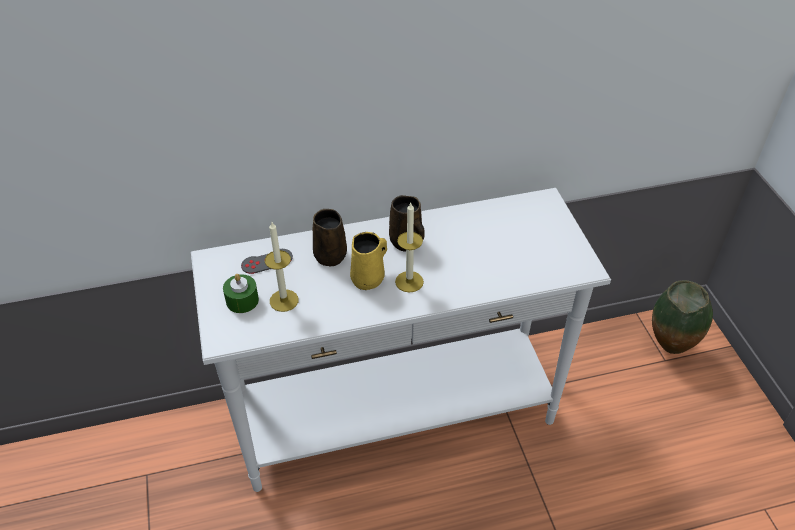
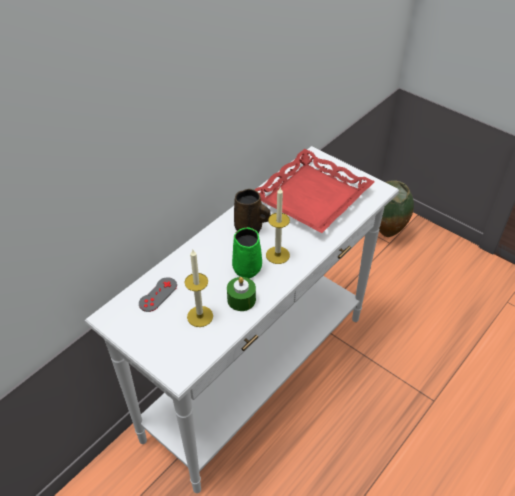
camera: 35 degrees left, 0 degrees up
(242, 300) = (167, 334): green candle -> green candle (241, 299)
(330, 254) = (202, 265): brown mug -> none
(369, 278) = (247, 267): yellow mug -> green mug
(501, 242) = (312, 197): none -> red tray

